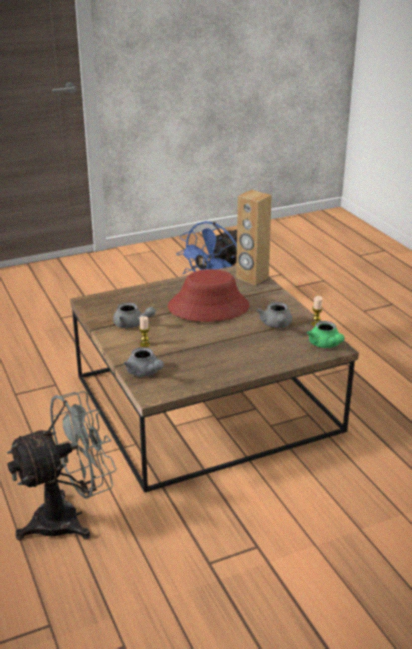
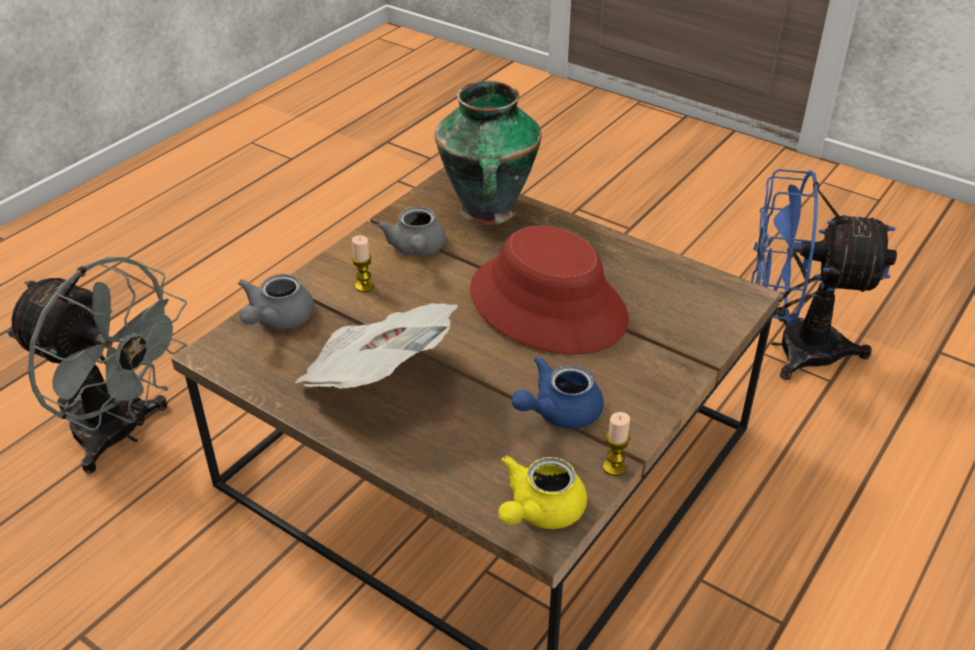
camera: 60 degrees right, 10 degrees up
(124, 299) = (488, 211): none -> vase
(214, 357) = (378, 376): none -> newspaper
(252, 278) = (712, 315): brown speaker -> none
(276, 325) = (558, 412): grey teapot -> blue teapot
(326, 345) = (539, 511): green teapot -> yellow teapot

